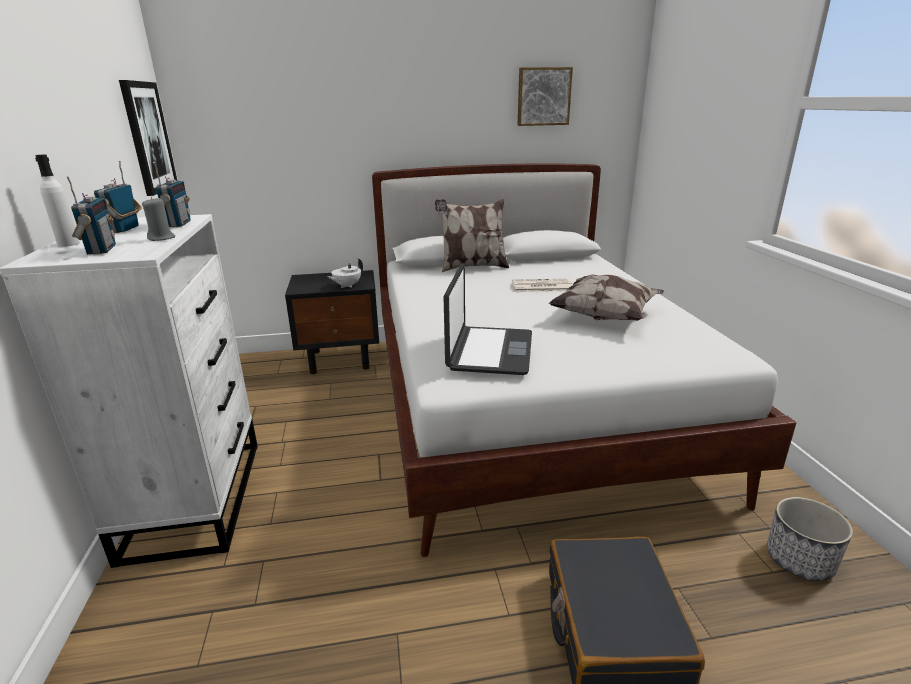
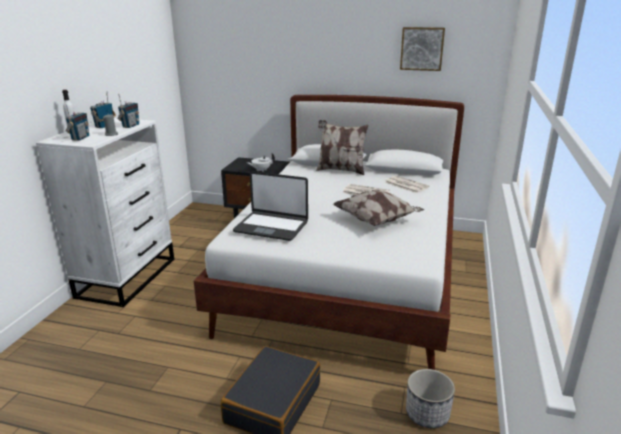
camera: 25 degrees right, 0 degrees up
(148, 137) = (156, 67): picture -> none
(489, 351) = (271, 226): laptop -> laptop turned 75 degrees clockwise
(573, 271) = (405, 185): none -> newspaper

